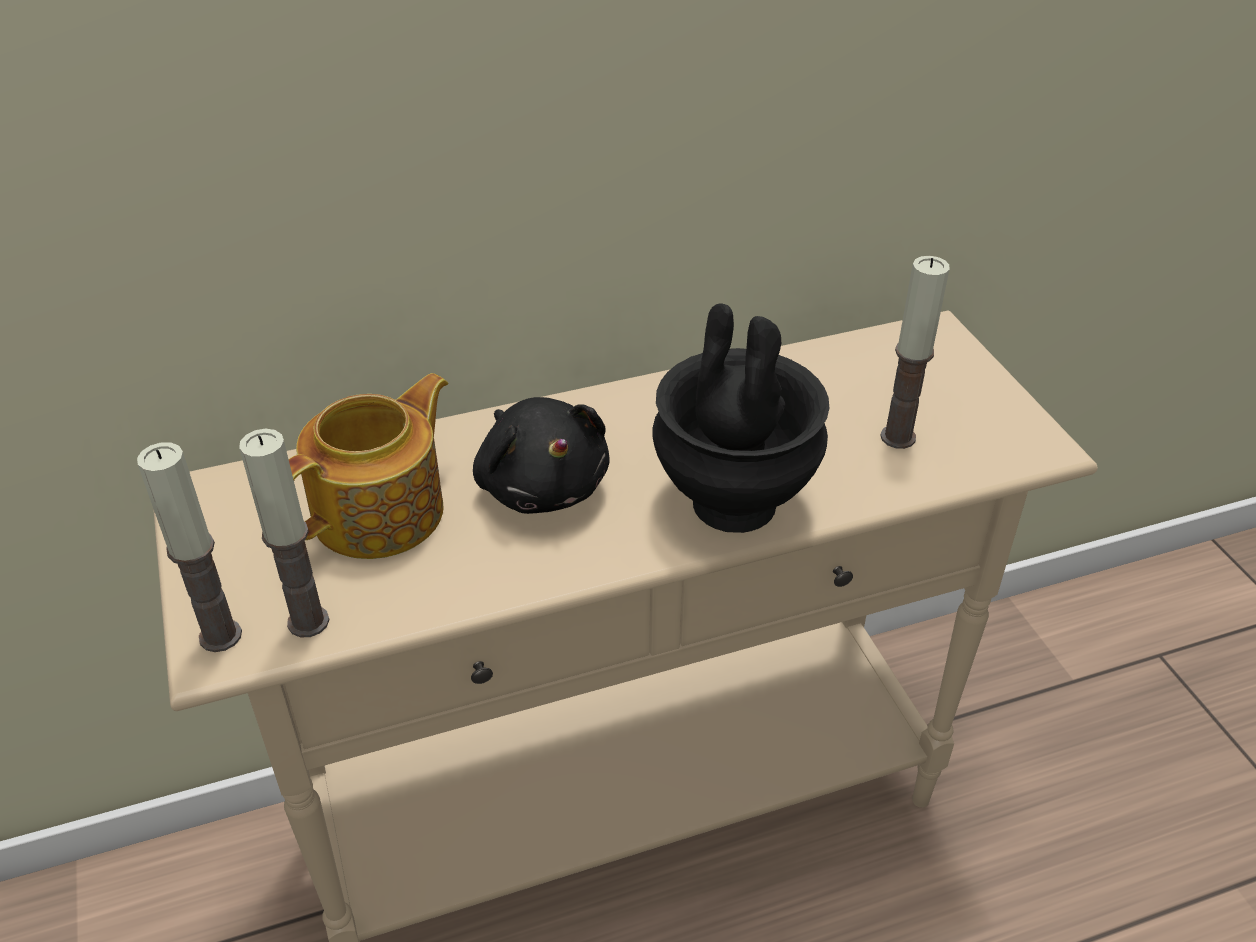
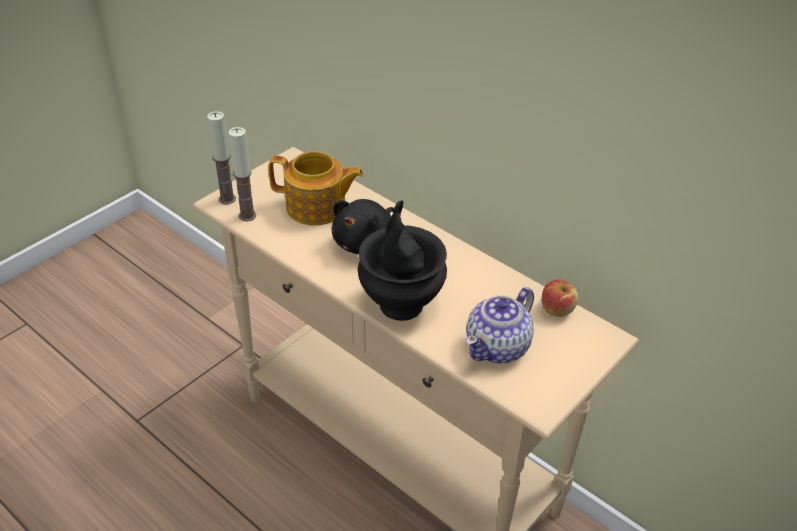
camera: 60 degrees right, 0 degrees up
(851, 351) = (557, 309): none -> apple
(897, 437) = (498, 347): candle -> teapot

